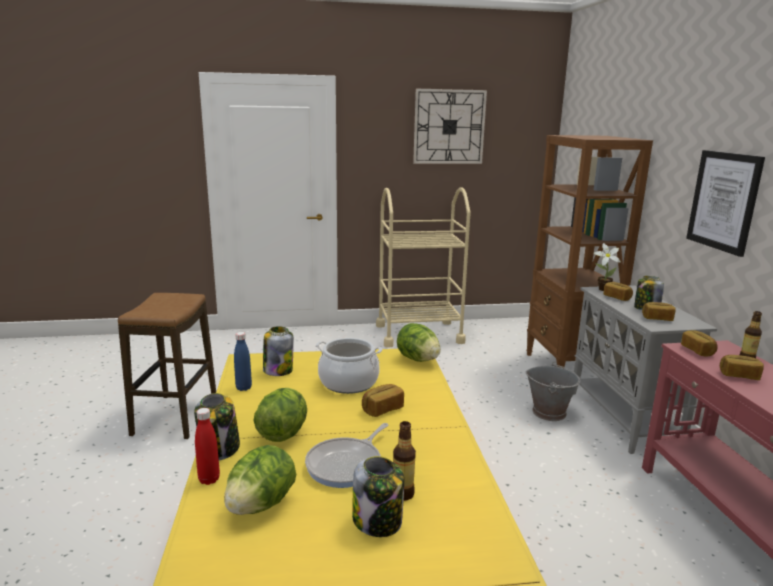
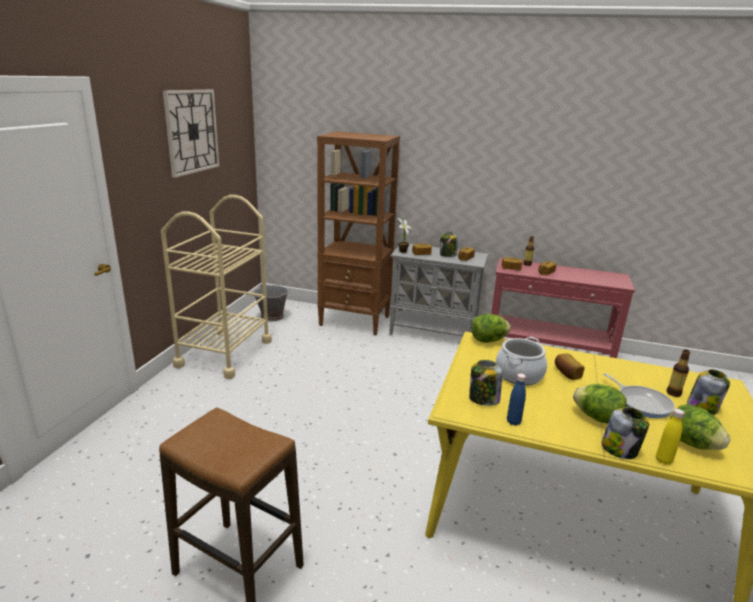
camera: 65 degrees left, 5 degrees up
(209, 479) = (663, 460): red bottle -> yellow bottle
(549, 412) = (407, 352): grey bucket -> grey bucket (272, 316)
(723, 201) = (477, 175): picture -> none

